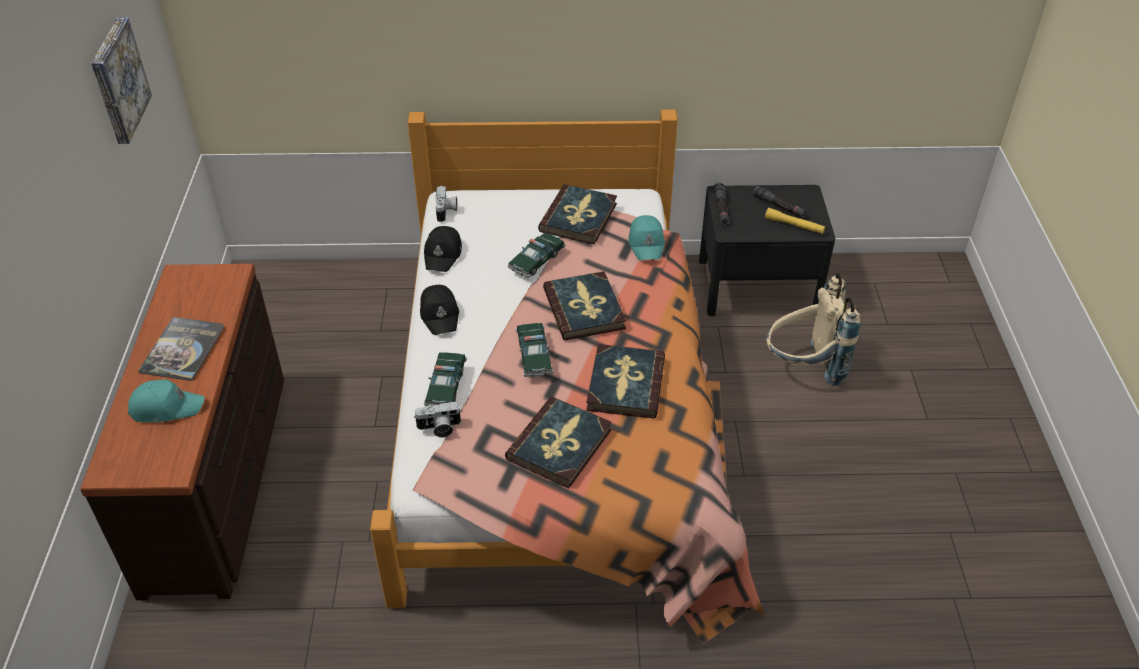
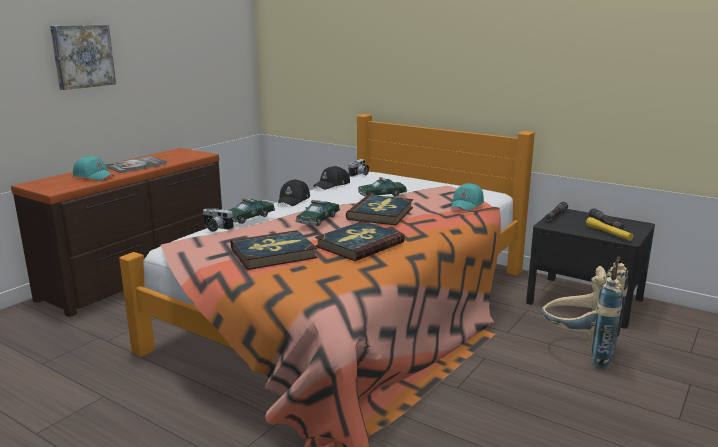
camera: 35 degrees right, 25 degrees down
(117, 80) = (188, 31): picture -> picture (82, 56)
(579, 217) = (435, 188): book -> none

